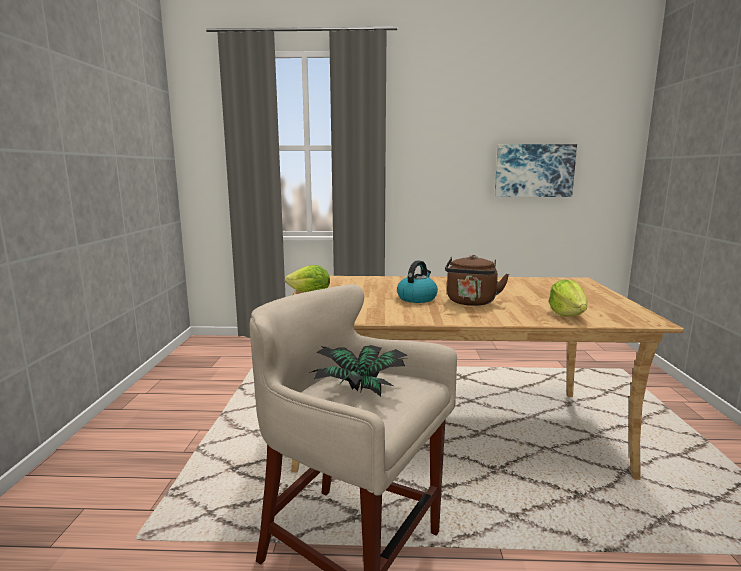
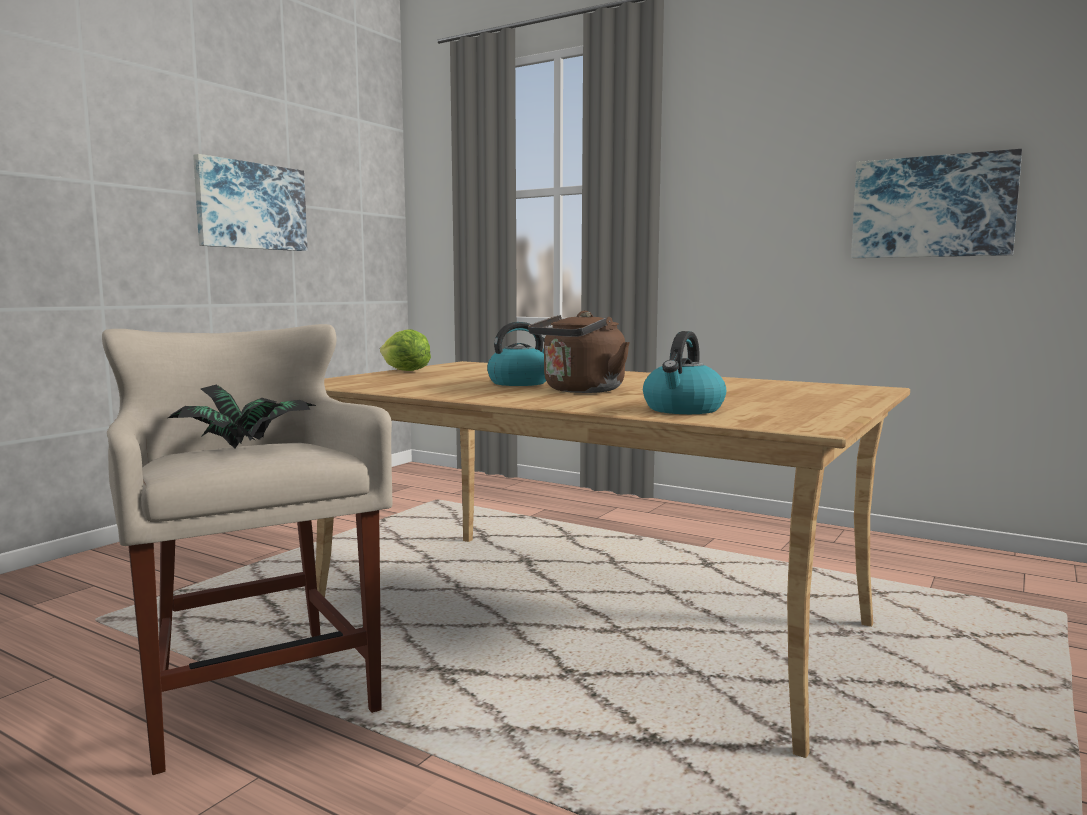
camera: 30 degrees right, 5 degrees down
(95, 160) = (251, 206): none -> picture
(567, 314) = (683, 409): lettuce -> kettle

